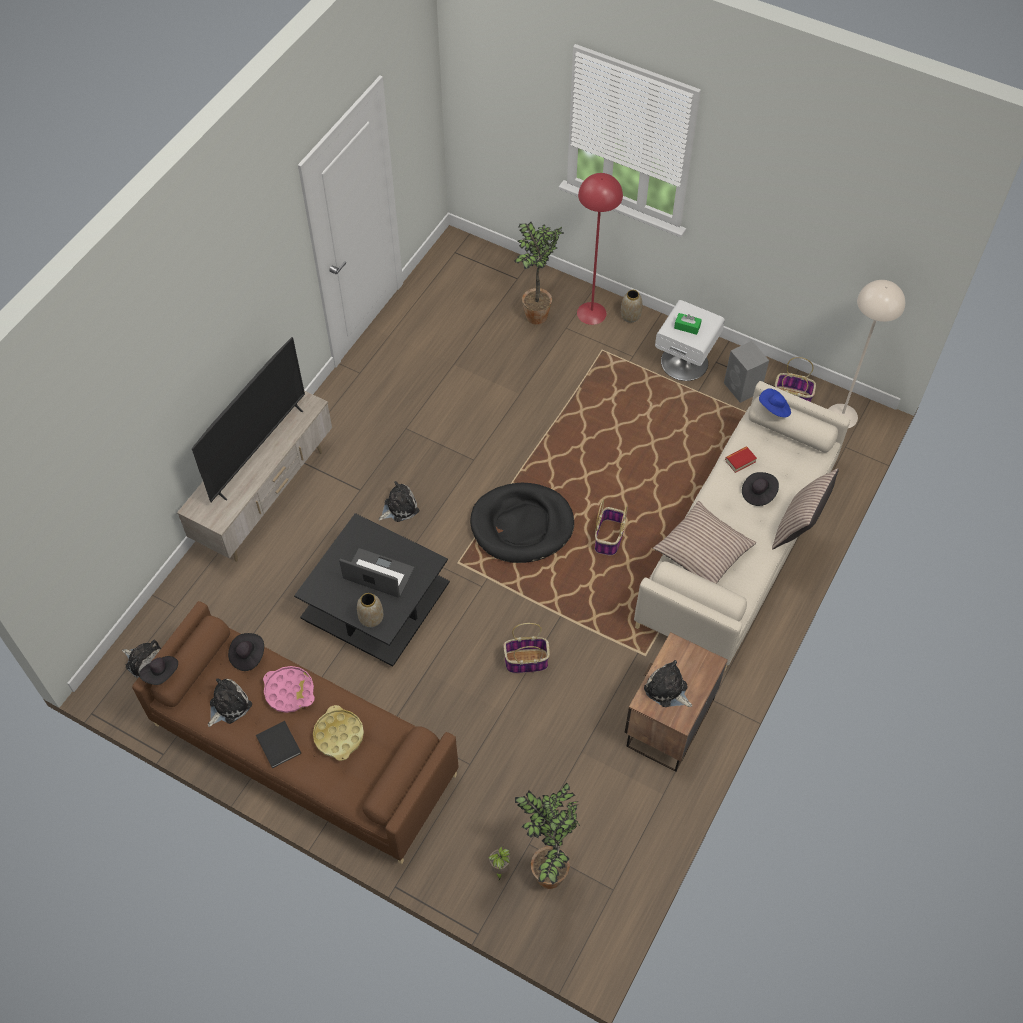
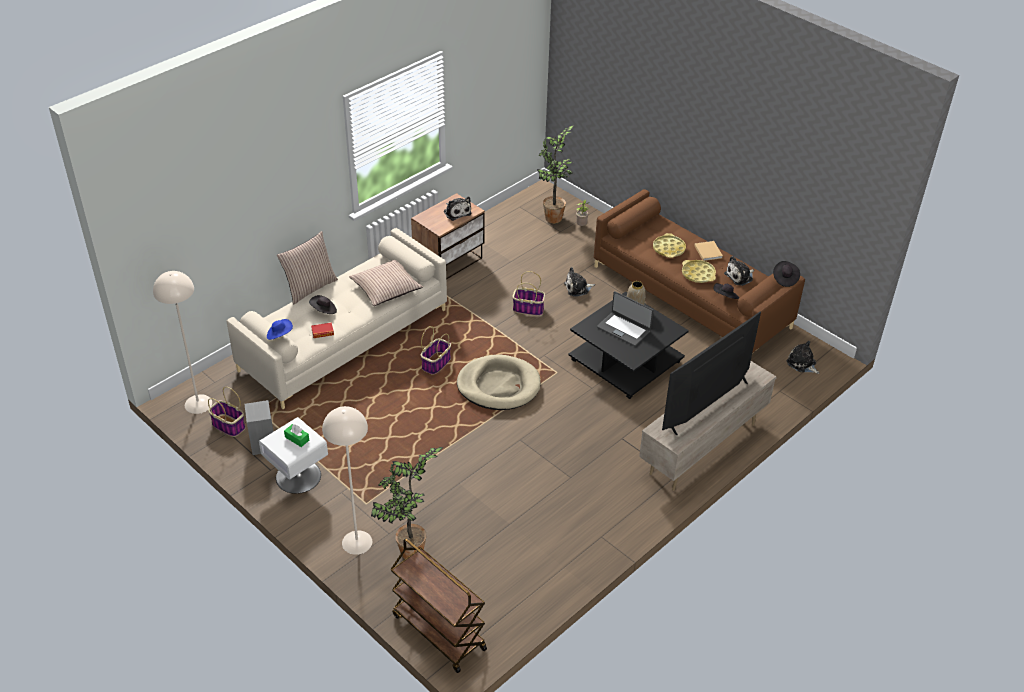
camera: 165 degrees left, 15 degrees down
(279, 746) = (708, 251): black book -> beige book
(289, 691) = (698, 274): pink tray -> yellow tray
(399, 507) = (592, 418): plush toy -> plush toy (578, 288)
(483, 257) = (438, 632): none -> brown cart
(522, 525) = (498, 385): black dog bed -> beige dog bed
(592, 313) = (356, 542): red floor lamp -> beige floor lamp
(630, 316) = (321, 530): vase -> none

